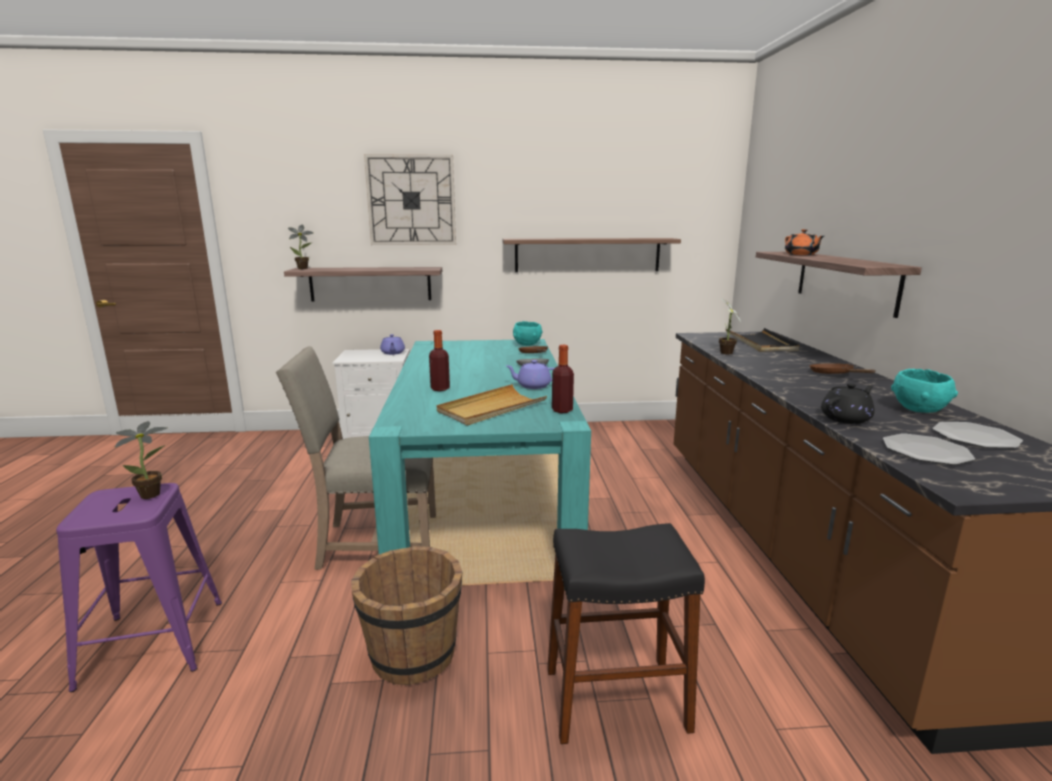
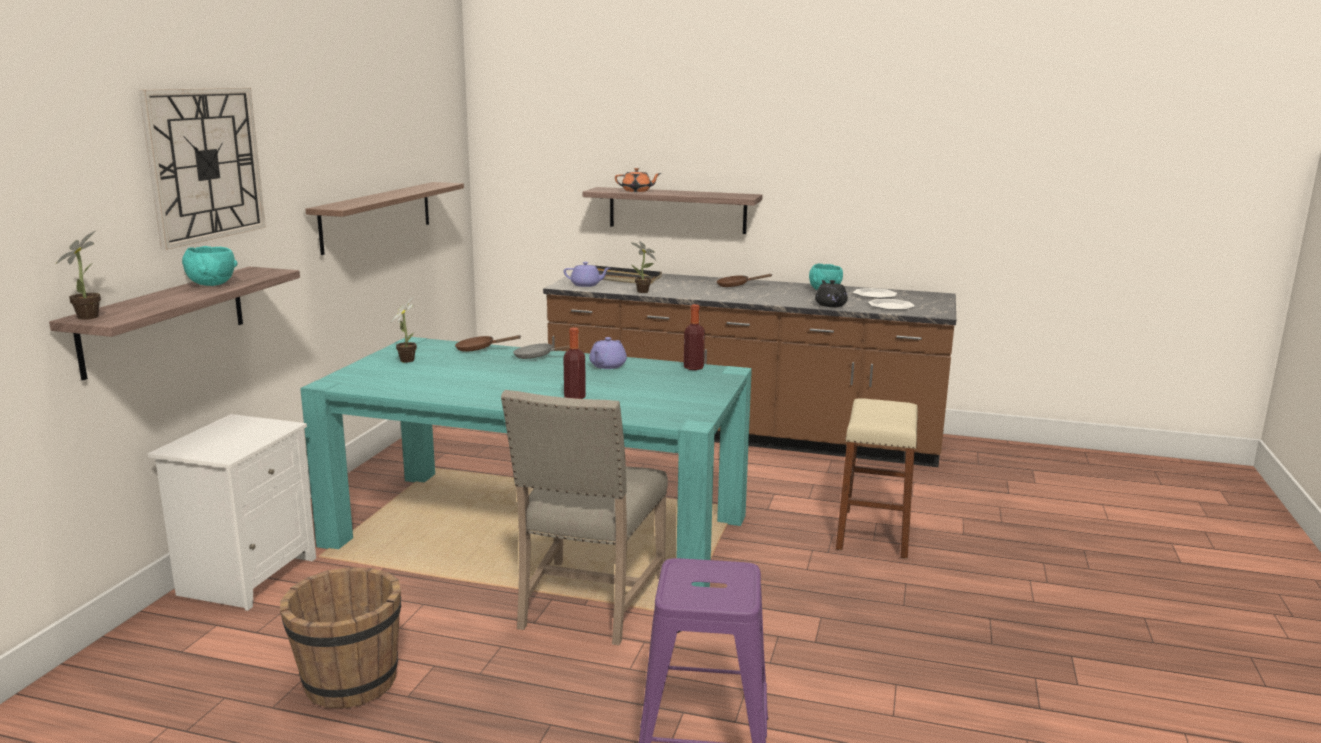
camera: 70 degrees left, 0 degrees up
(154, 494) = (695, 567): potted plant -> potted plant (407, 359)
(393, 353) = (242, 424): purple teapot -> purple teapot (586, 285)
(412, 654) = (794, 600): brown bucket -> brown bucket (349, 682)
(491, 408) = (665, 387): beige tray -> none
(527, 345) = (429, 346): turquoise bowl -> turquoise bowl (212, 285)
(615, 699) = (873, 533): black stool -> beige stool

